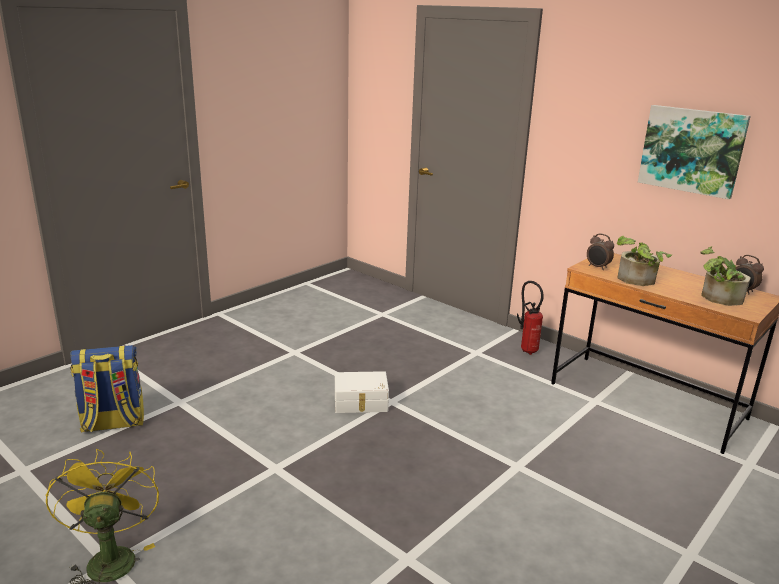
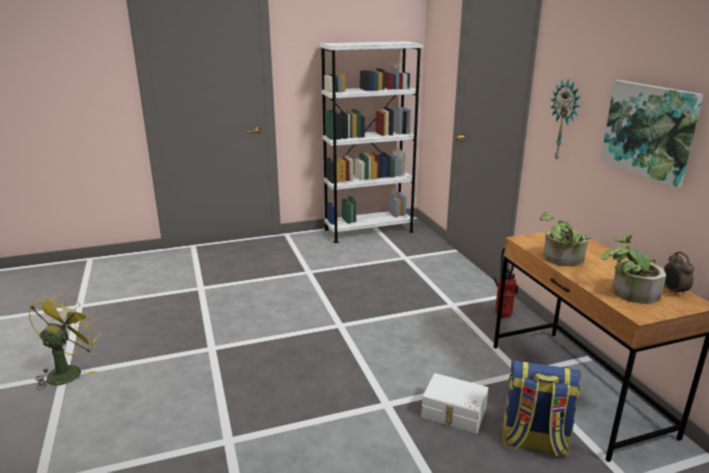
camera: 30 degrees right, 0 degrees up
(113, 423) = (150, 291): backpack -> backpack (533, 442)
(313, 292) = (368, 231): none -> white bookcase
(361, 403) = (316, 320): white storage box -> white storage box (453, 413)
(583, 146) = (565, 120): none -> wall clock
(597, 267) = (538, 241): alarm clock -> none

